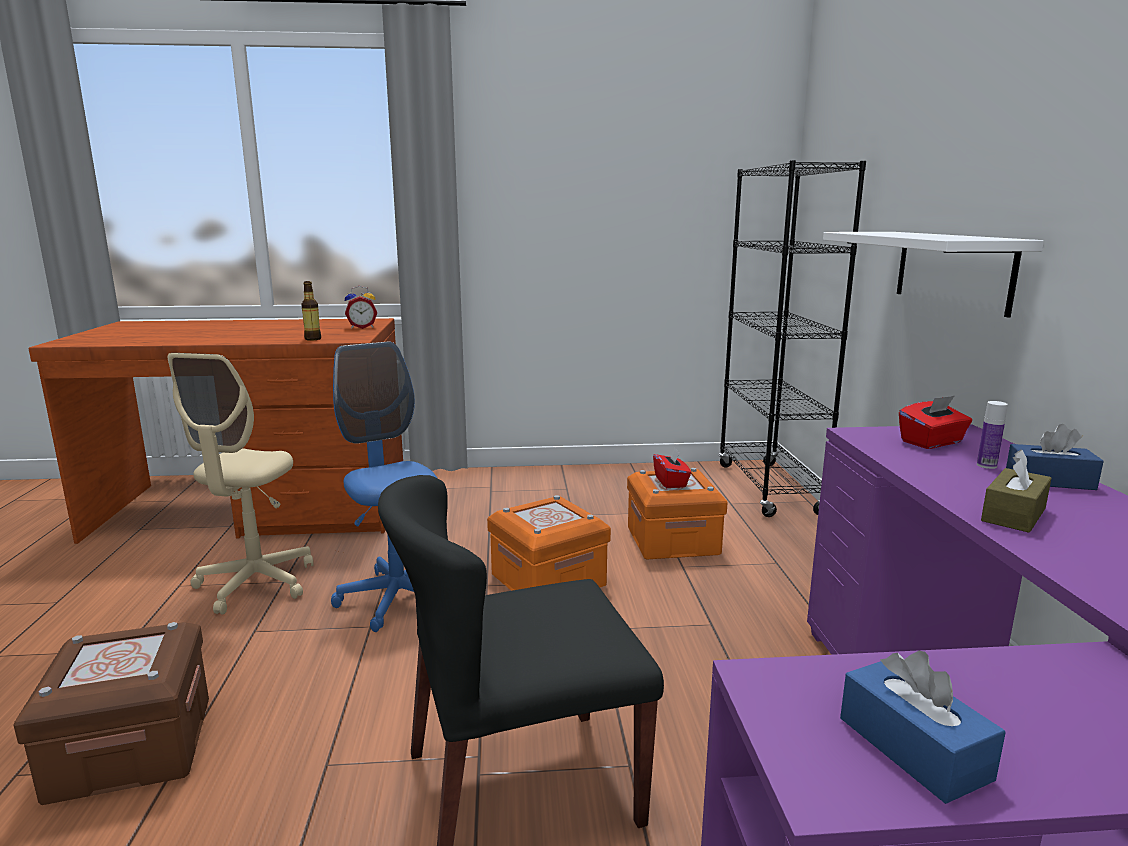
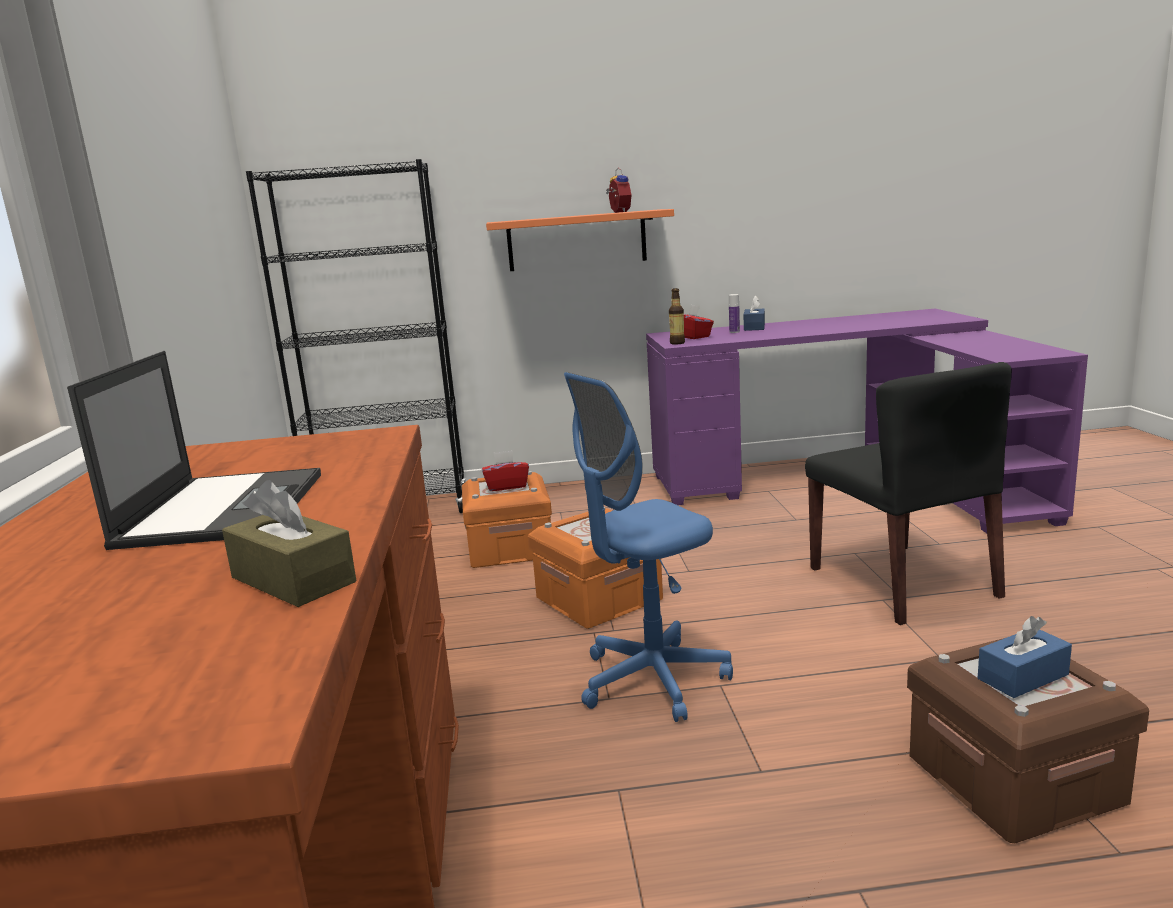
camera: 90 degrees left, 0 degrees up
(256, 584) = (630, 817): beige office chair -> none
(260, 332) = (224, 508): none -> laptop
(313, 339) = (363, 455): bottle -> bottle (677, 343)
(362, 327) = (238, 450): alarm clock -> alarm clock (618, 212)
(913, 748) = (1021, 348): blue tissue box -> blue tissue box (1023, 677)
(952, 270) = (576, 240): white shelf -> orange shelf
(1013, 514) = (811, 330): brown tissue box -> brown tissue box (293, 580)

